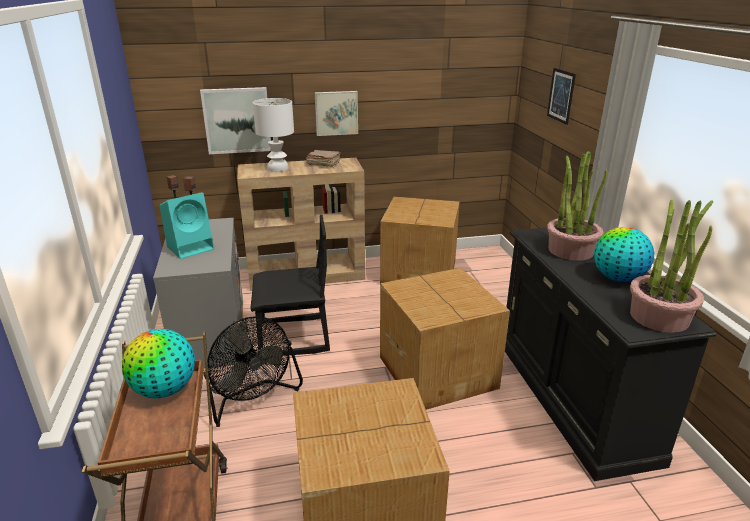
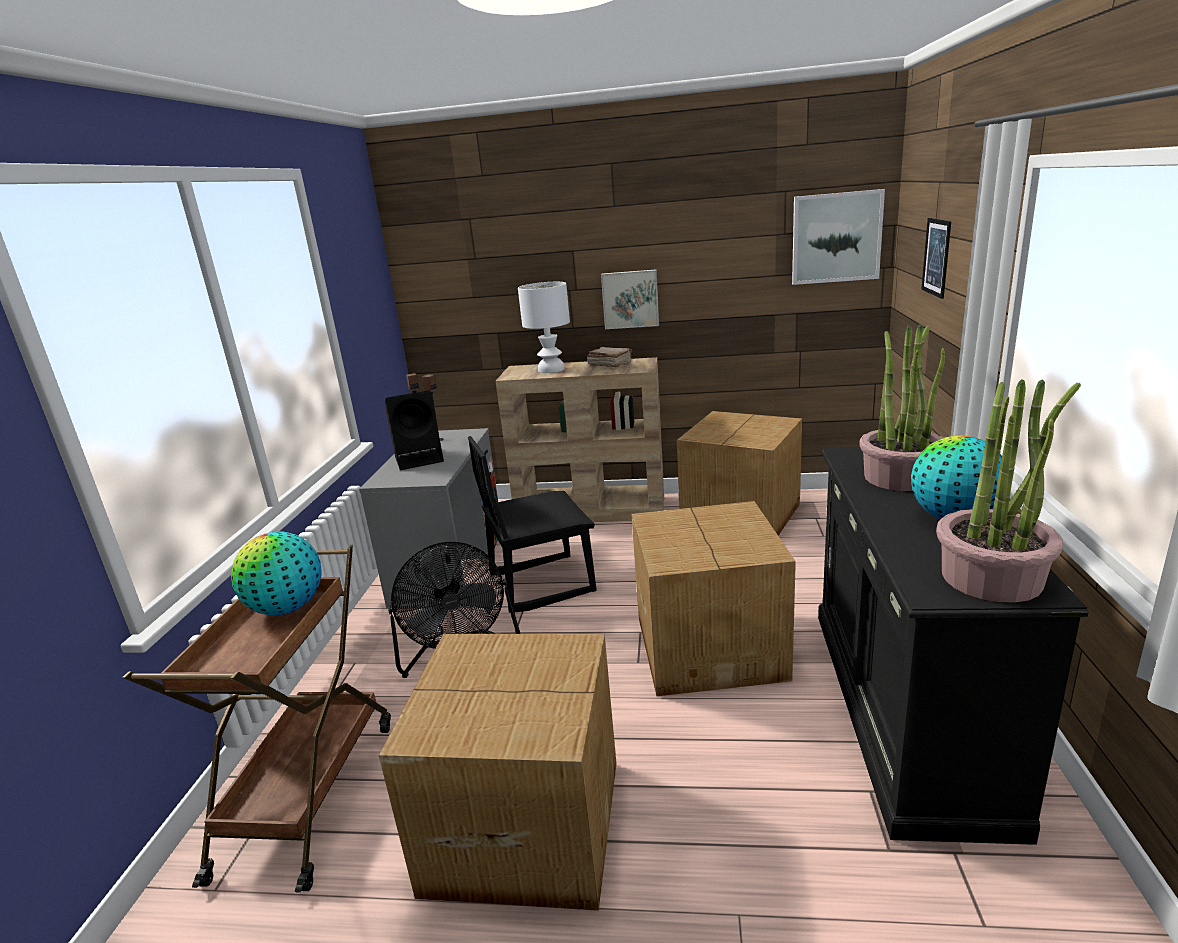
camera: 20 degrees right, 5 degrees down
(191, 247) = (420, 459): turquoise speaker -> black speaker
(237, 120) = (508, 311): picture -> picture (836, 237)
(294, 337) = (541, 583): black chair -> black chair turned 150 degrees clockwise

